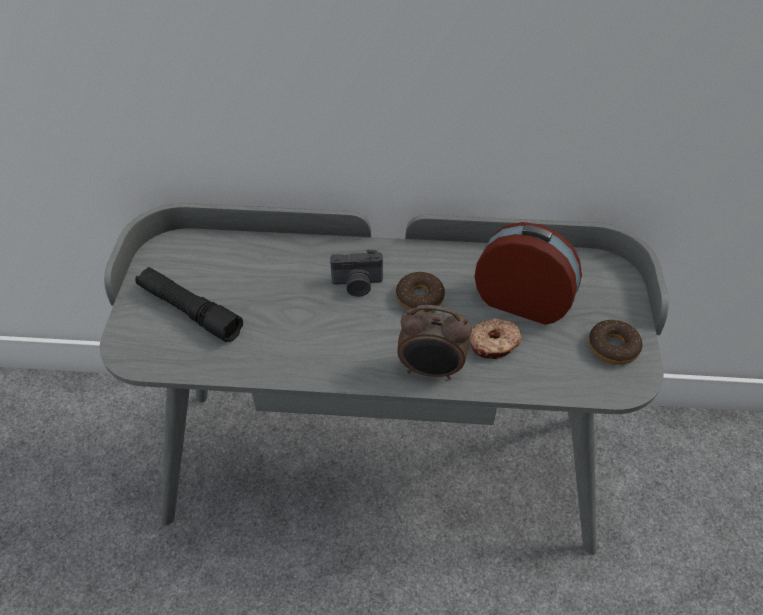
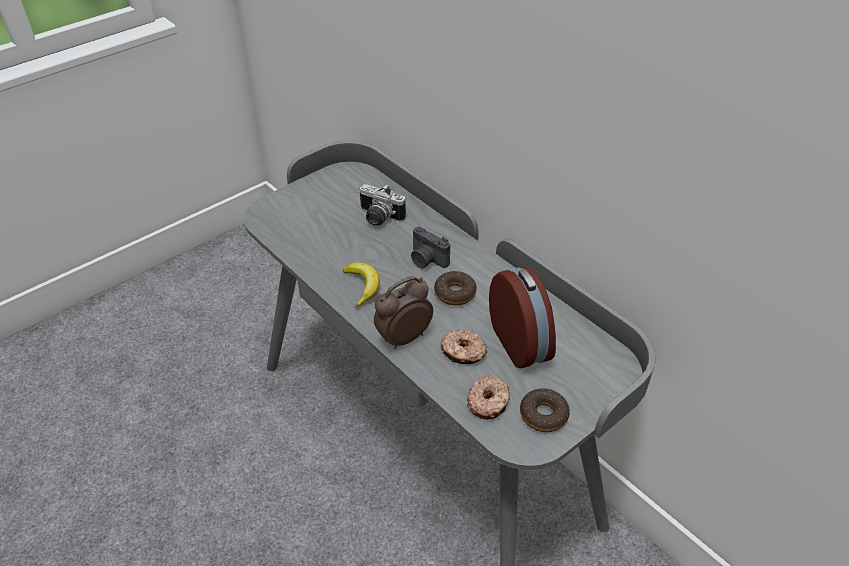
camera: 45 degrees right, 5 degrees down
(189, 311) = (317, 213): black flashlight -> none
(259, 275) = (378, 218): none -> camera
(333, 351) = (362, 286): none -> banana
(431, 370) = (403, 337): alarm clock -> alarm clock turned 90 degrees clockwise
(566, 370) = (488, 402): none -> donut

